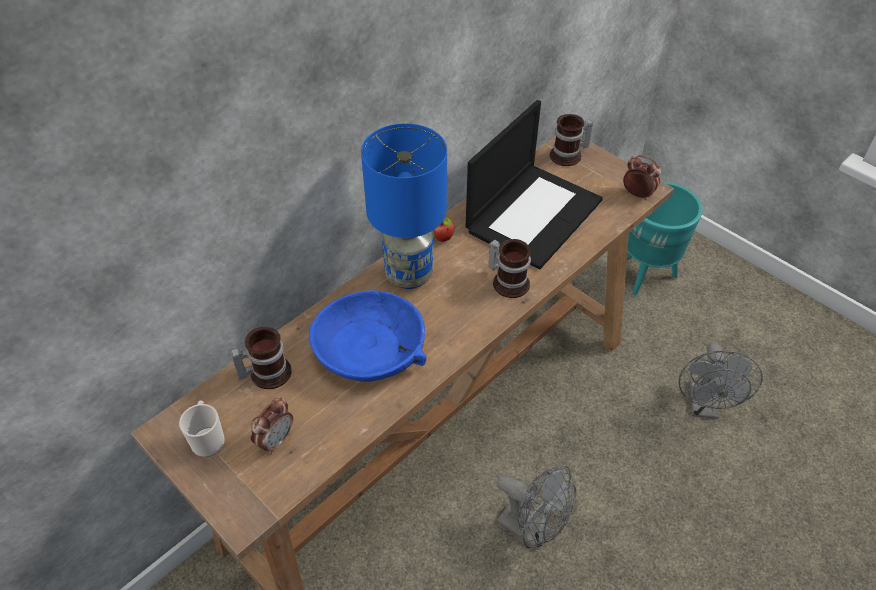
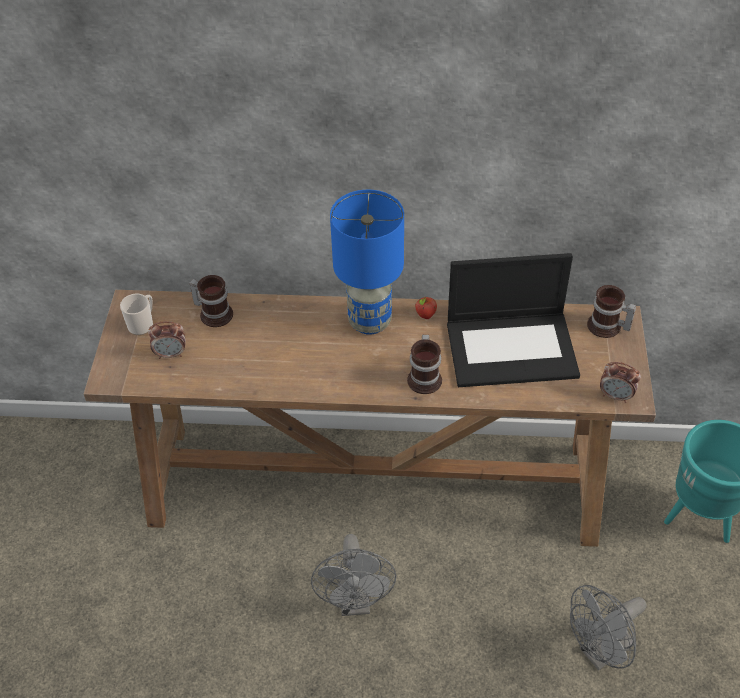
camera: 50 degrees right, 0 degrees up
(370, 348) = (285, 347): blue bowl -> none
(637, 194) = (616, 396): alarm clock -> alarm clock turned 120 degrees clockwise

